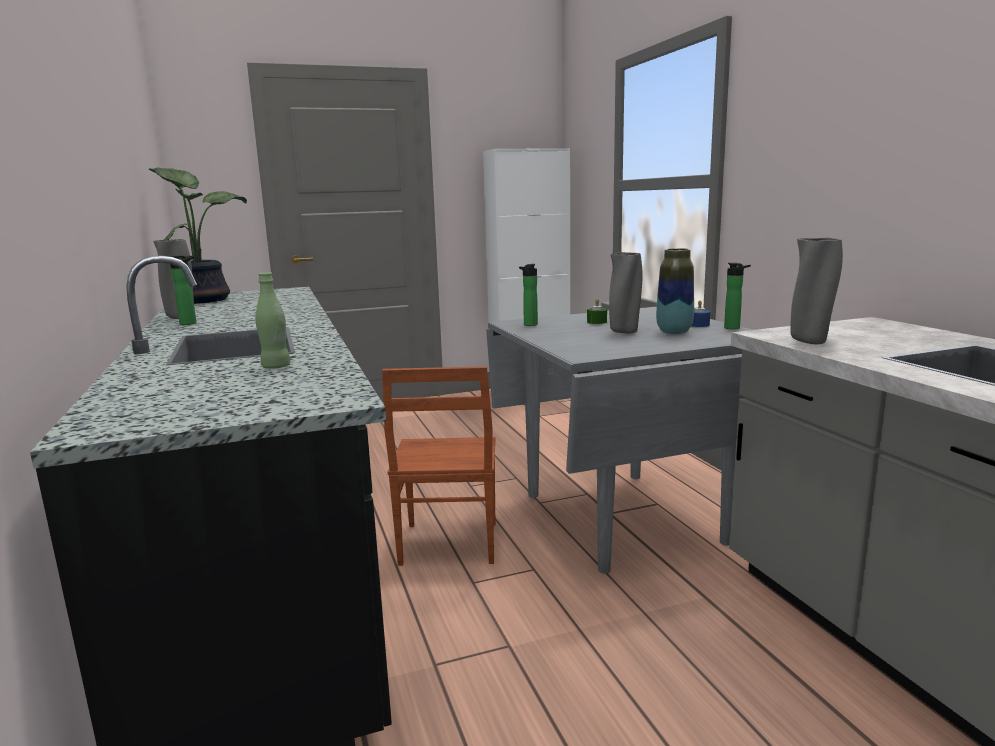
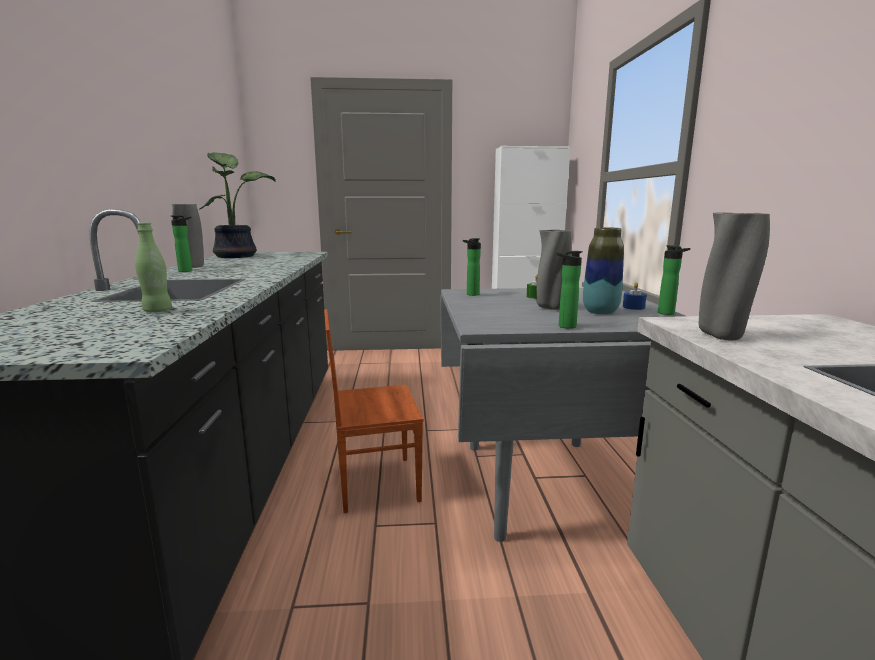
camera: 15 degrees right, 0 degrees up
(447, 544) = (375, 482): brown chair -> brown chair turned 60 degrees clockwise
(656, 348) = (564, 326): none -> bottle

